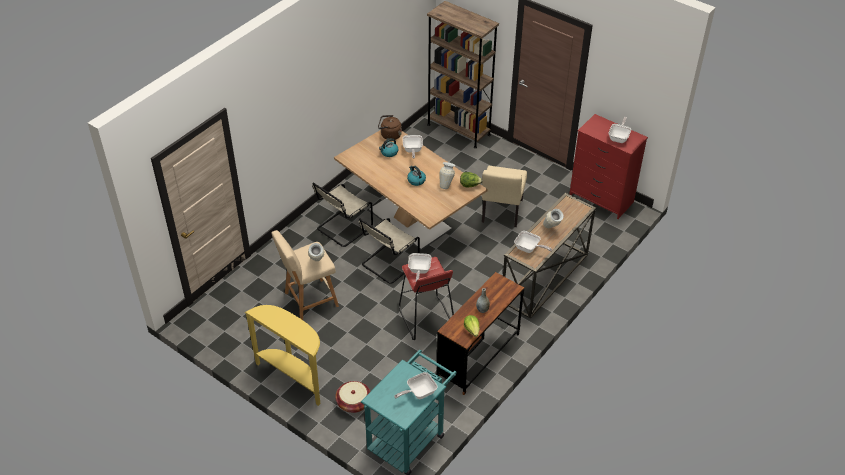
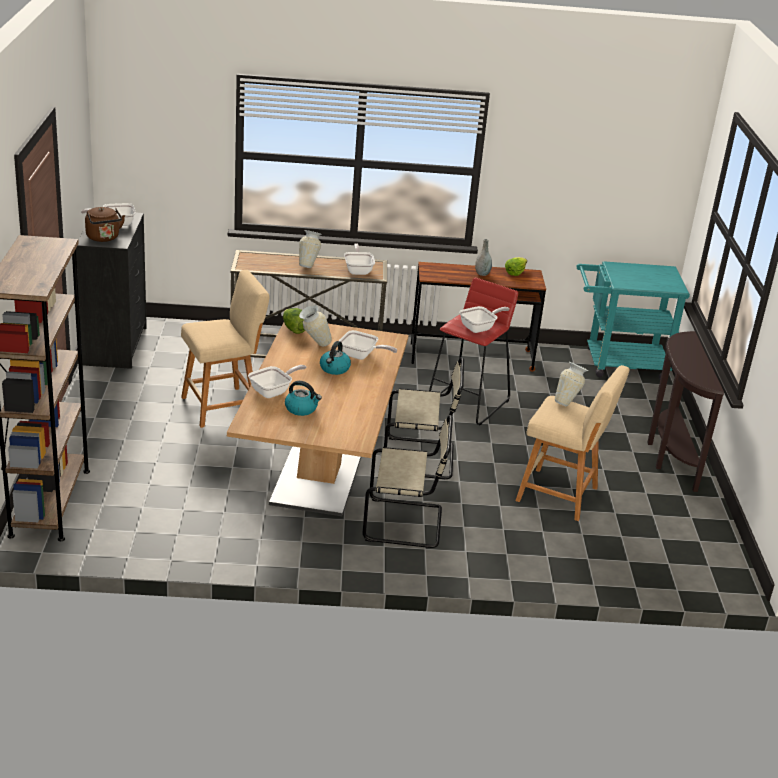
camera: 130 degrees left, 15 degrees down
(294, 377) = (669, 457): yellow console table -> brown console table
(353, 403) = (635, 407): basket -> none
(389, 135) = (260, 422): brown kettle -> brown kettle (104, 238)
(419, 393) = (632, 270): frying pan -> frying pan (361, 356)
(501, 214) = (224, 406): beige chair -> beige stool
(601, 199) = (116, 346): red dresser -> black dresser

